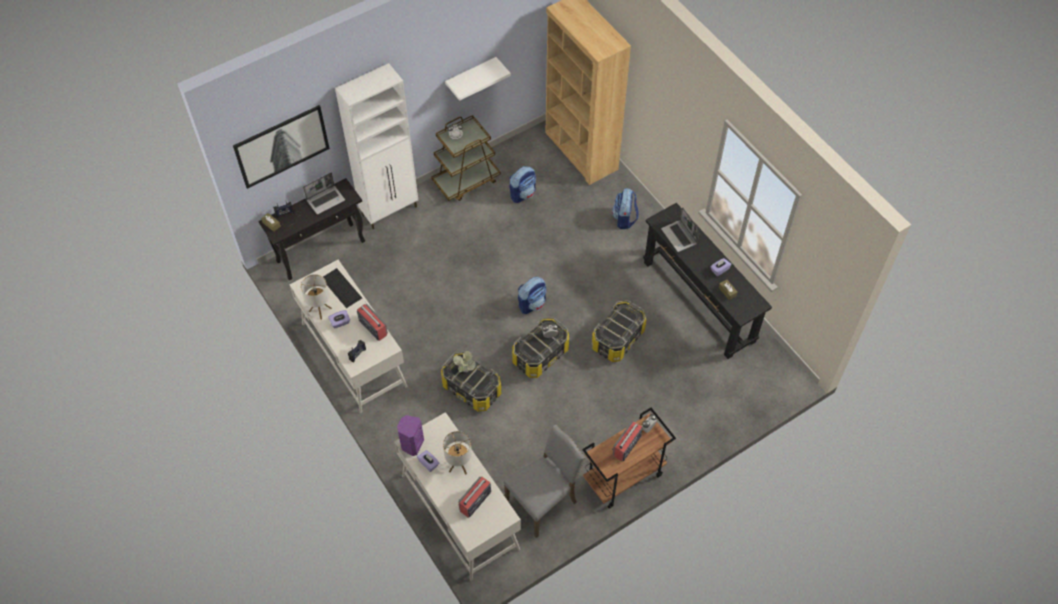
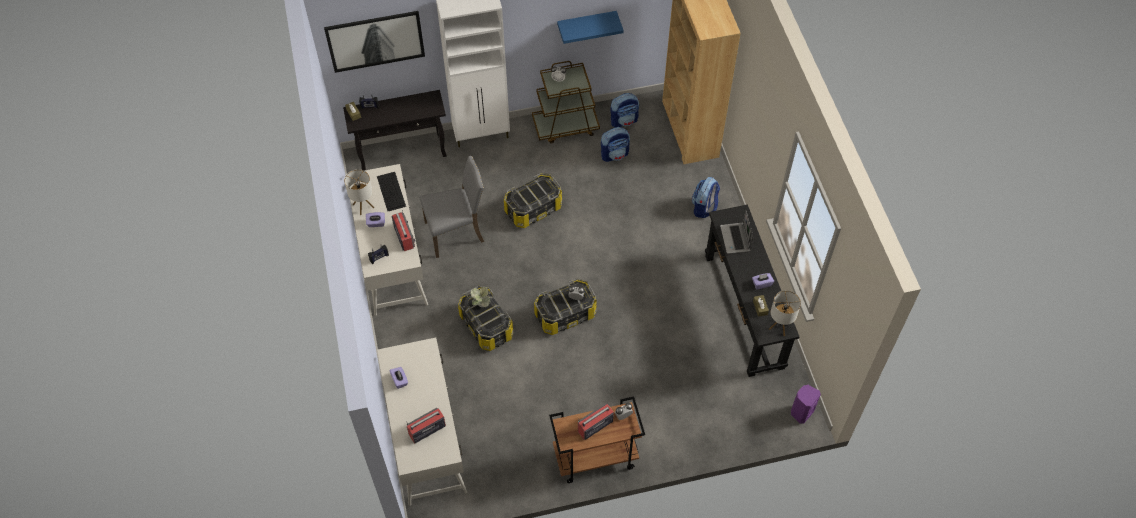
camera: 20 degrees right, 0 degrees up
(326, 200) = (412, 105): laptop -> none
(411, 444) = (392, 357): purple speaker -> purple speaker (801, 412)
(459, 465) = (427, 391): table lamp -> table lamp (779, 326)
(471, 76) = (586, 23): white shelf -> blue shelf
(532, 303) = (578, 263): backpack -> backpack (624, 120)
(543, 501) = (508, 455): grey chair -> grey chair (456, 232)
(618, 339) = (647, 323): storage box -> storage box (533, 209)

